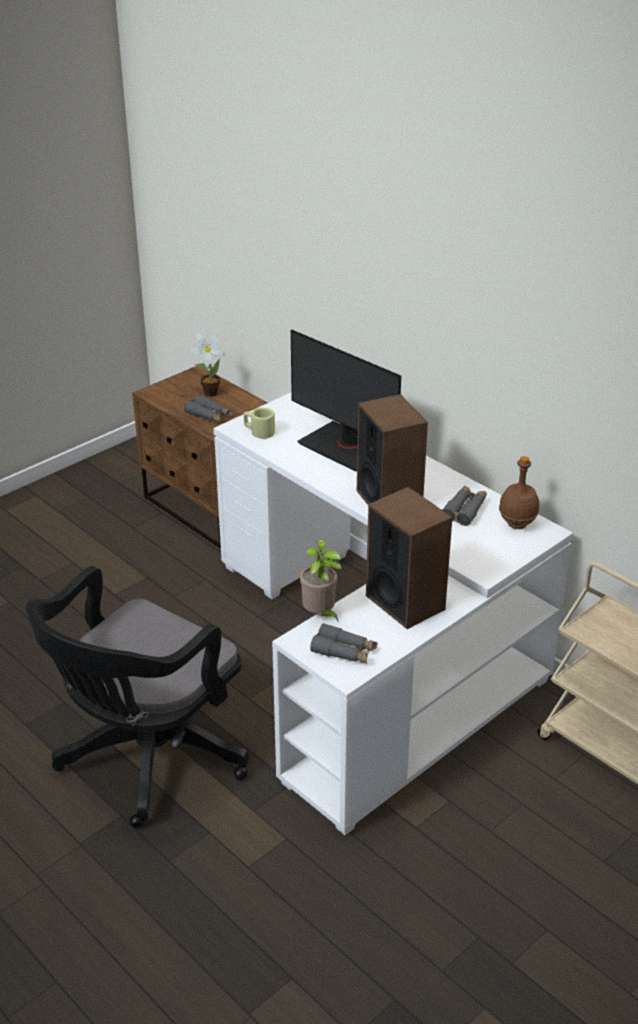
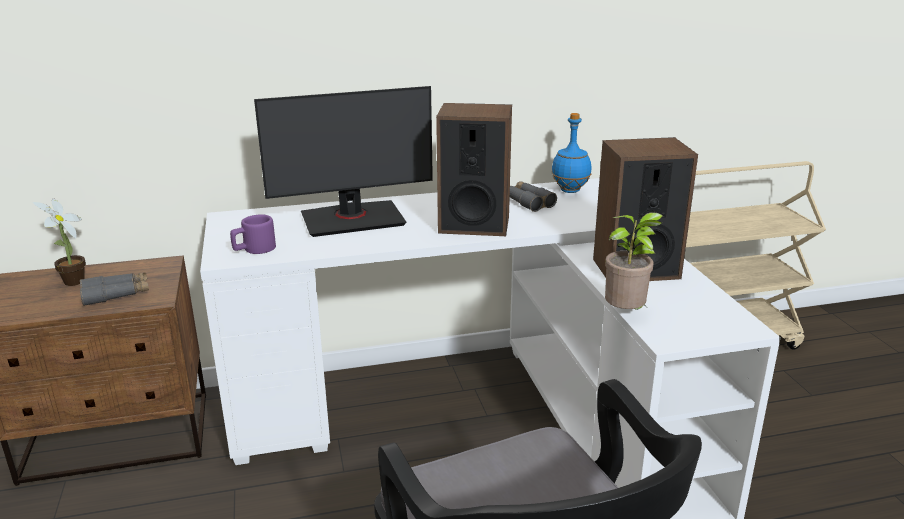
camera: 60 degrees left, 10 degrees down
(259, 432) = (254, 249): beige mug -> purple mug
(344, 651) = (702, 318): grey binoculars -> none
(517, 524) = (570, 190): brown bottle -> blue bottle

